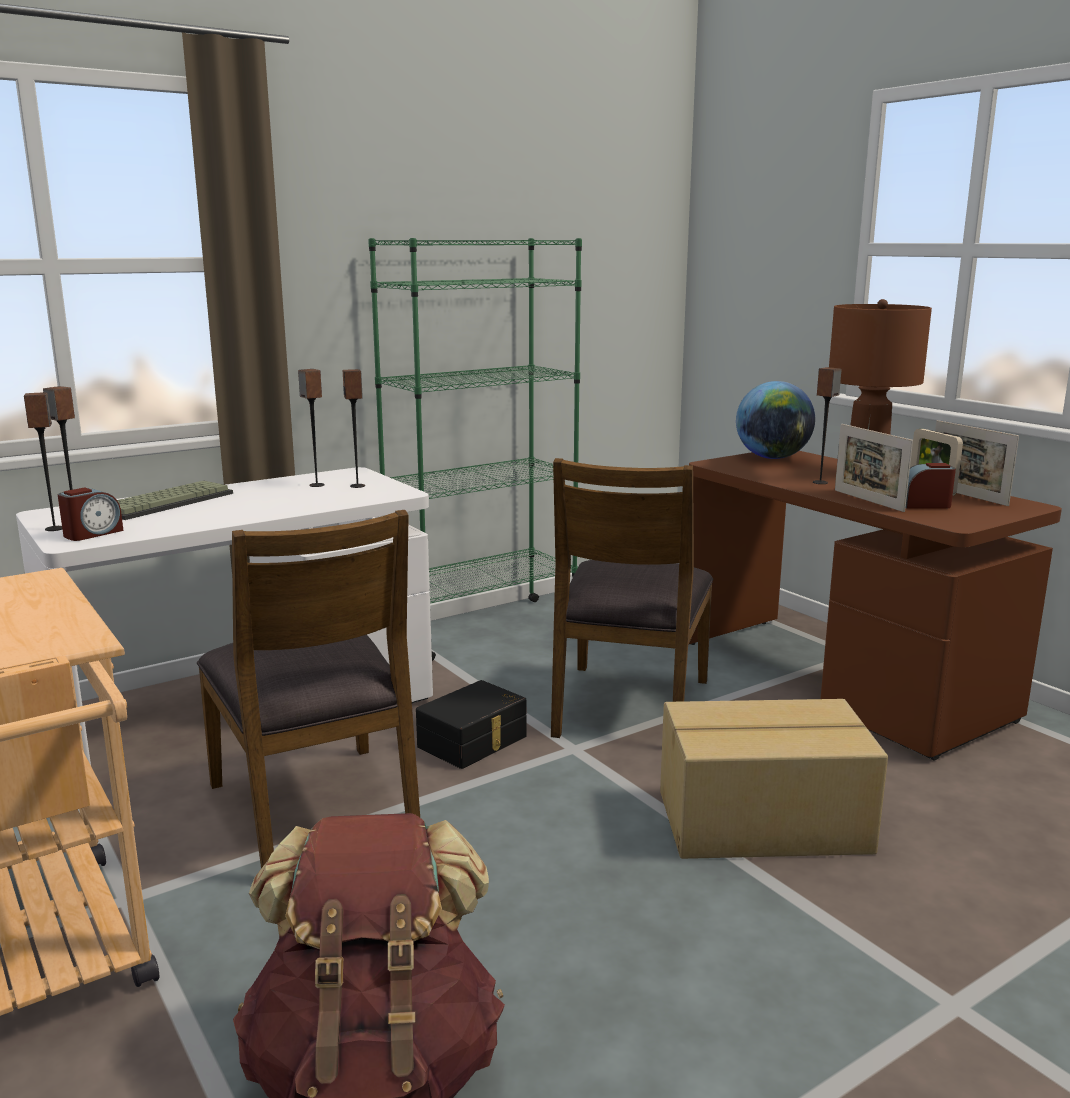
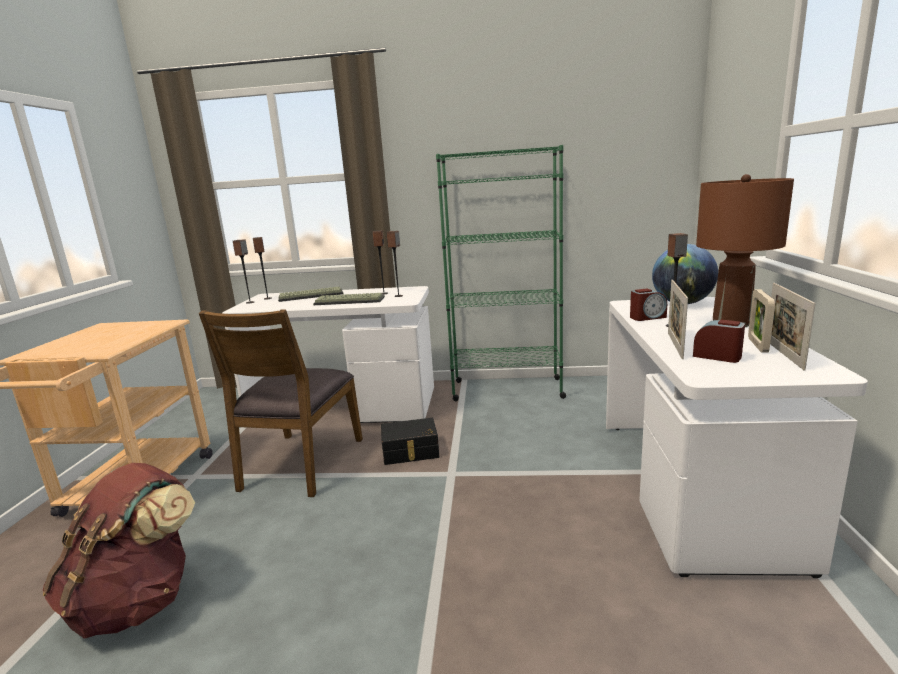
camera: 40 degrees right, 0 degrees up
(92, 533) = (254, 306): alarm clock -> alarm clock (647, 317)
(285, 502) = (350, 300): none -> keyboard
(628, 707) = (517, 458): brown chair -> none
(764, 823) = (486, 566): cardboard box -> none
(840, 681) = (692, 487): brown desk -> white desk

